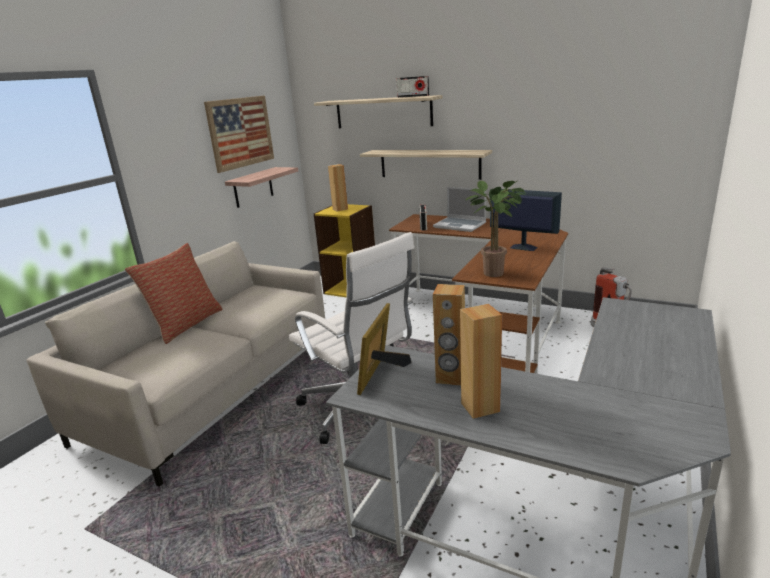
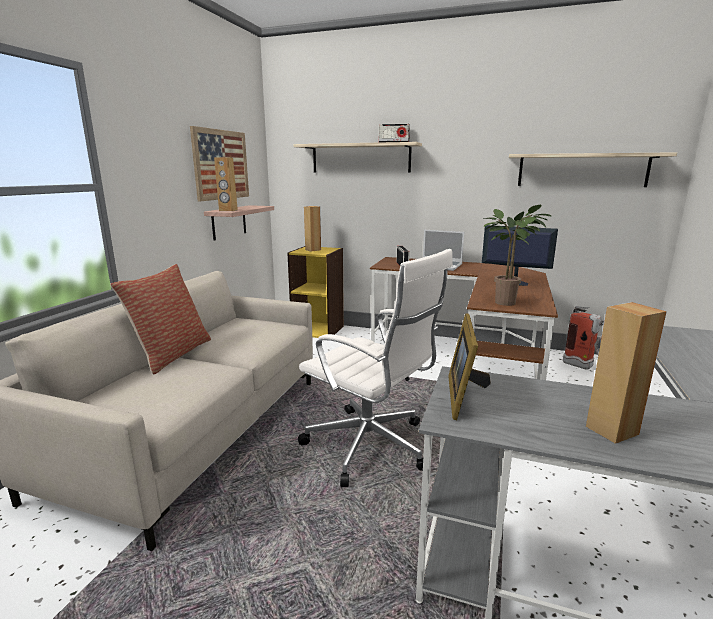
camera: 10 degrees left, 5 degrees down
(429, 164) = (404, 208): shelf -> shelf (581, 170)
(451, 378) = (549, 399): brown speaker -> brown speaker (228, 210)

